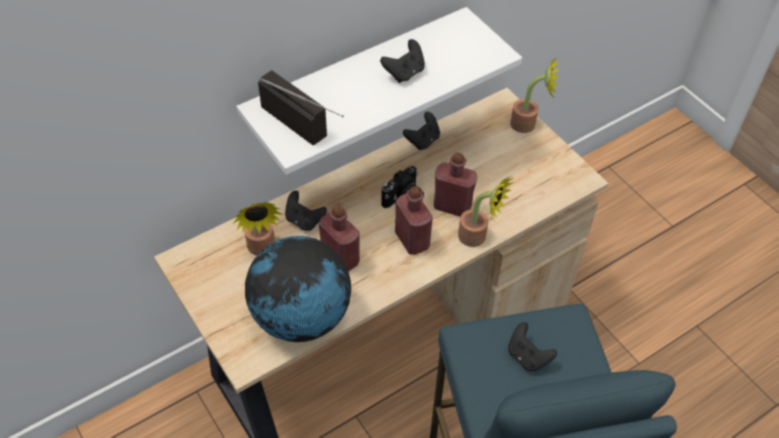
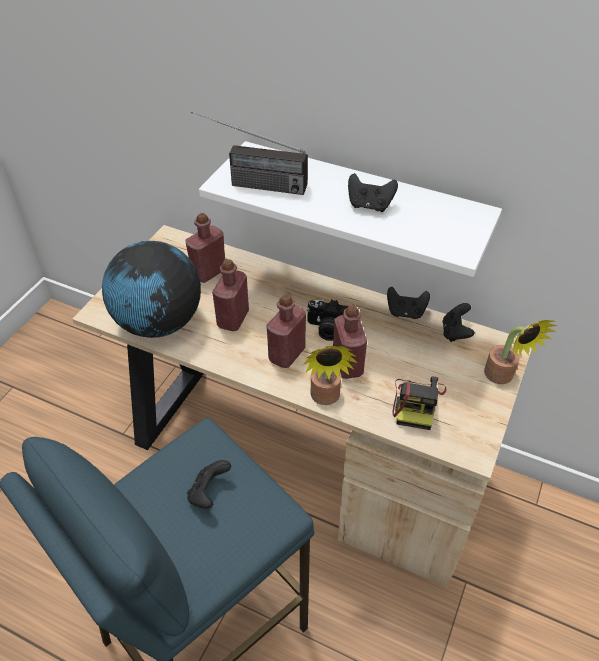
camera: 60 degrees right, 5 degrees down
(262, 249) = (209, 272): potted plant -> red bottle
(304, 220) = (255, 281): black game controller -> black game controller (455, 332)
(309, 131) = (249, 184): radio -> radio turned 90 degrees clockwise
(519, 185) = (417, 403): none -> camera

